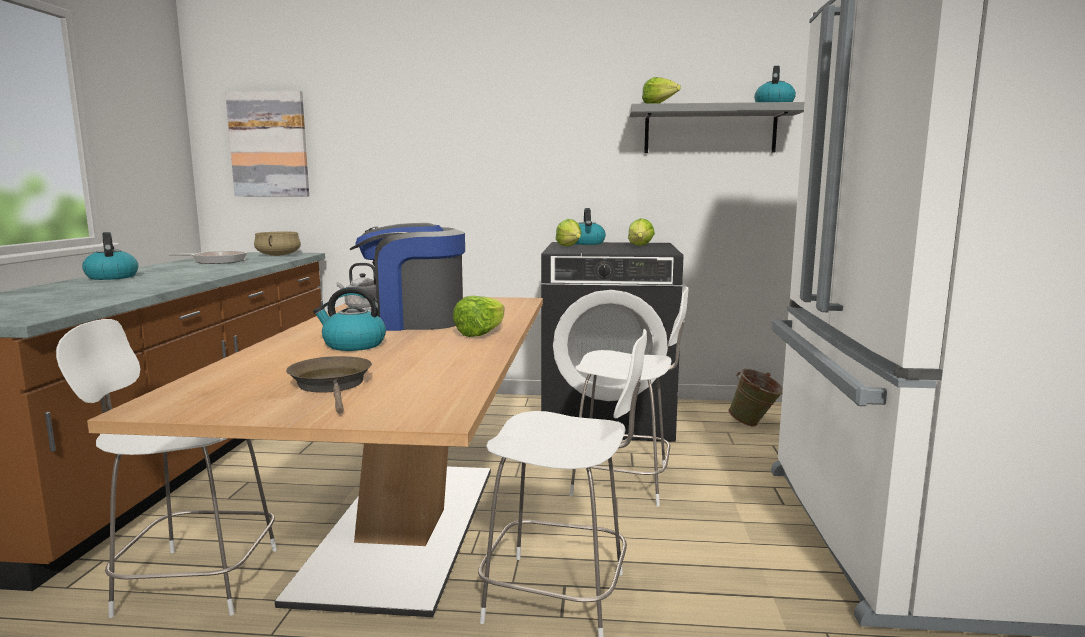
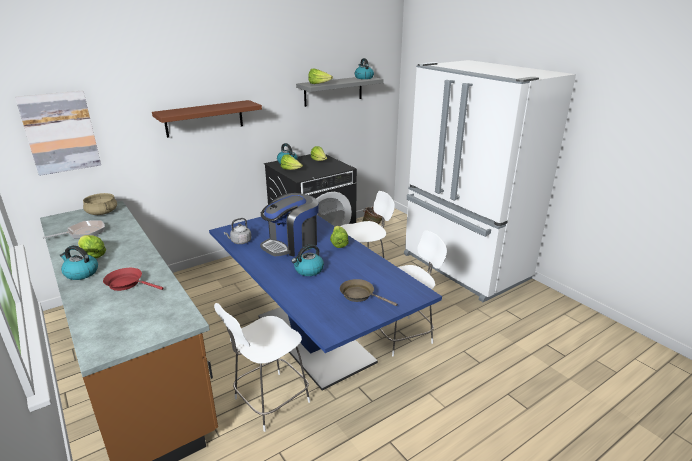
camera: 40 degrees left, 15 degrees up
(108, 288) = (127, 283): none -> red frying pan
(165, 271) = (92, 255): none -> lettuce
(403, 529) = (314, 339): beige dining table -> blue dining table
(461, 151) = (204, 118): none -> brown shelf

